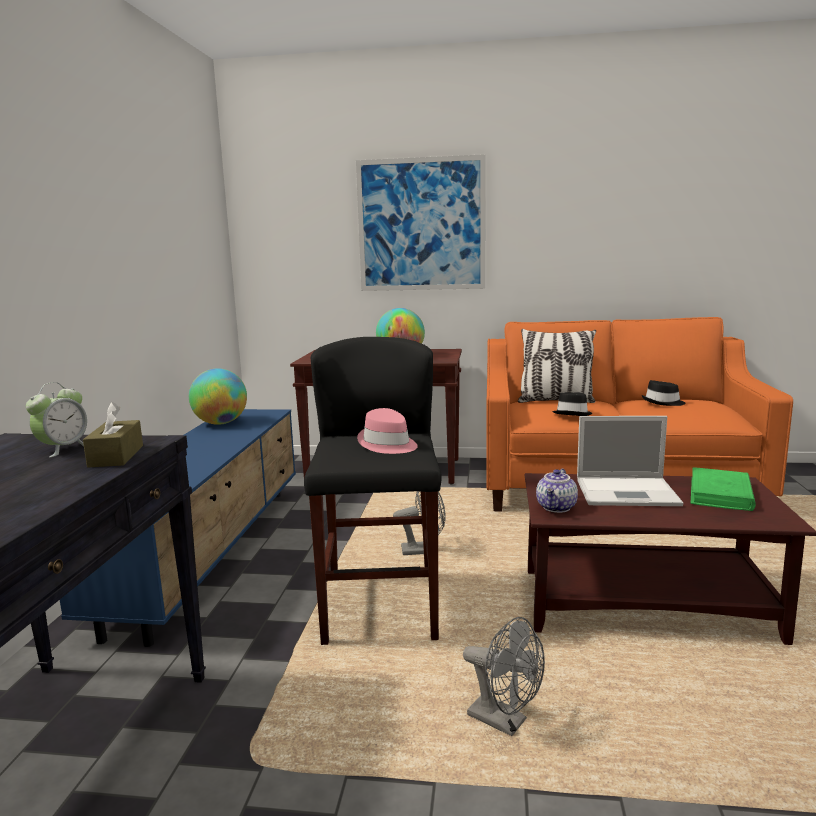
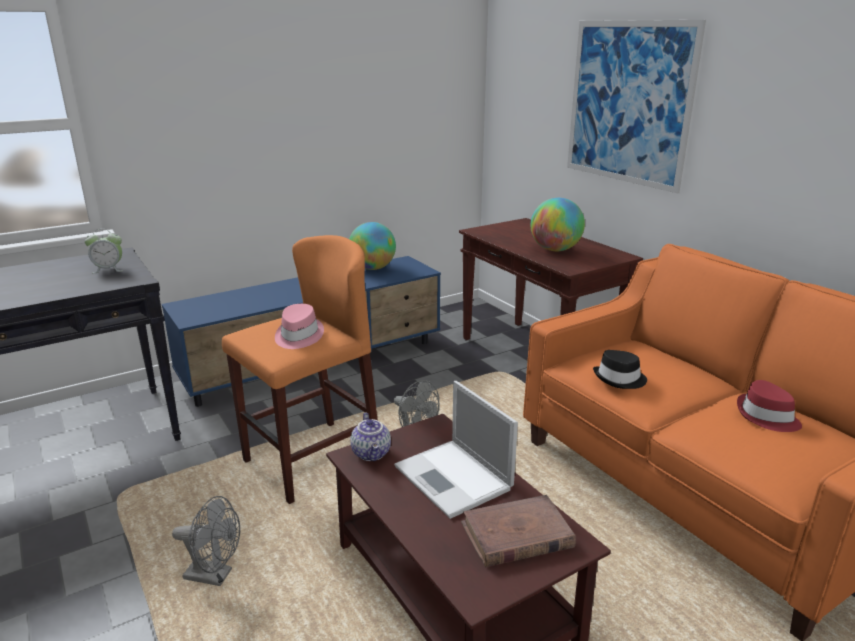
camera: 50 degrees right, 10 degrees up
(116, 456) = (102, 284): brown tissue box -> none
(380, 607) = (312, 460): black stool -> orange stool
(505, 722) = (215, 576): grey fan -> grey fan turned 75 degrees counterclockwise
(555, 401) = (663, 357): pillow -> none
(557, 508) = (372, 453): teapot -> teapot turned 90 degrees counterclockwise
(663, 402) = (766, 417): black hat -> red hat
(720, 494) = (516, 535): green book -> brown book

